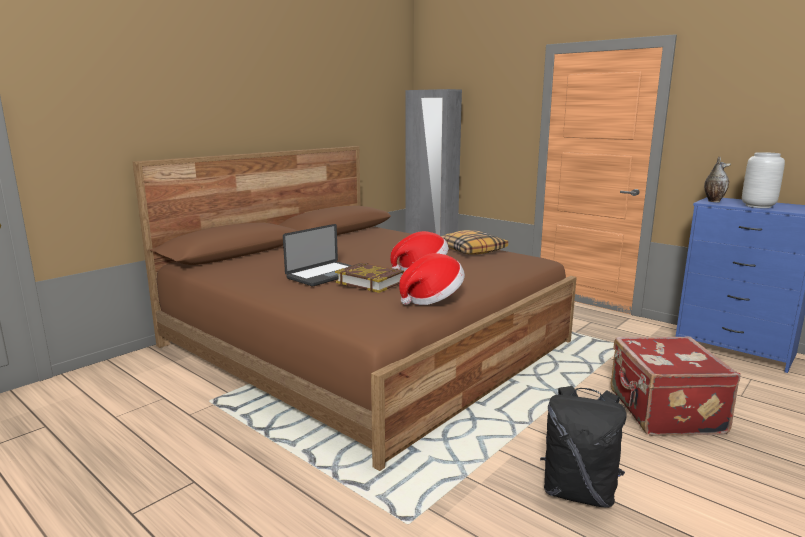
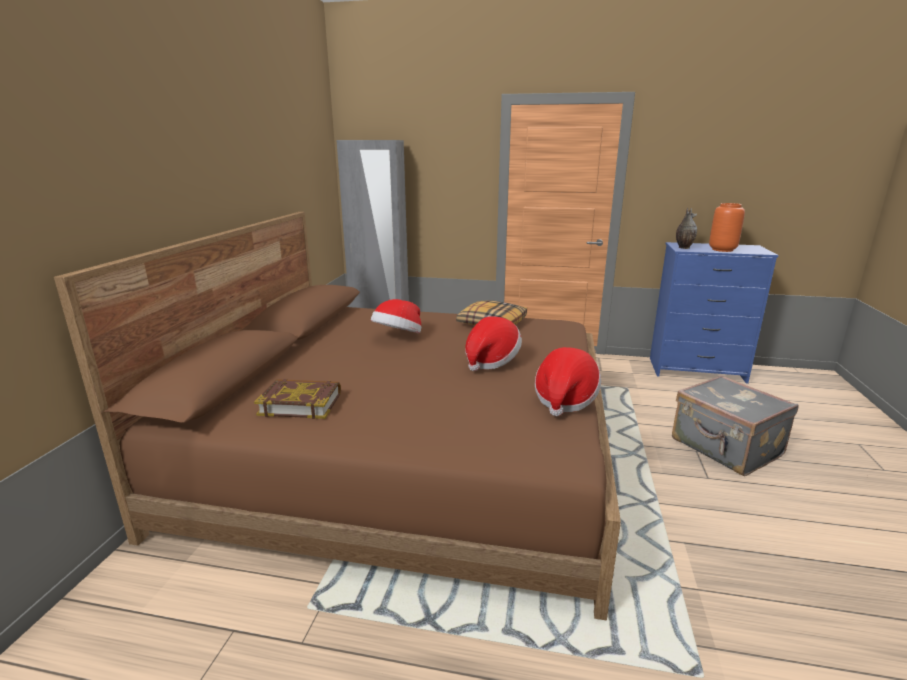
camera: 30 degrees left, 5 degrees up
(325, 275) = (403, 393): laptop -> none
(370, 282) = (477, 392): book -> book (300, 403)
(380, 248) = (398, 337): none -> hat
(578, 492) = (770, 560): black backpack -> none
(663, 412) = (725, 448): red suitcase -> grey suitcase
(758, 206) = (723, 250): grey vase -> orange vase

